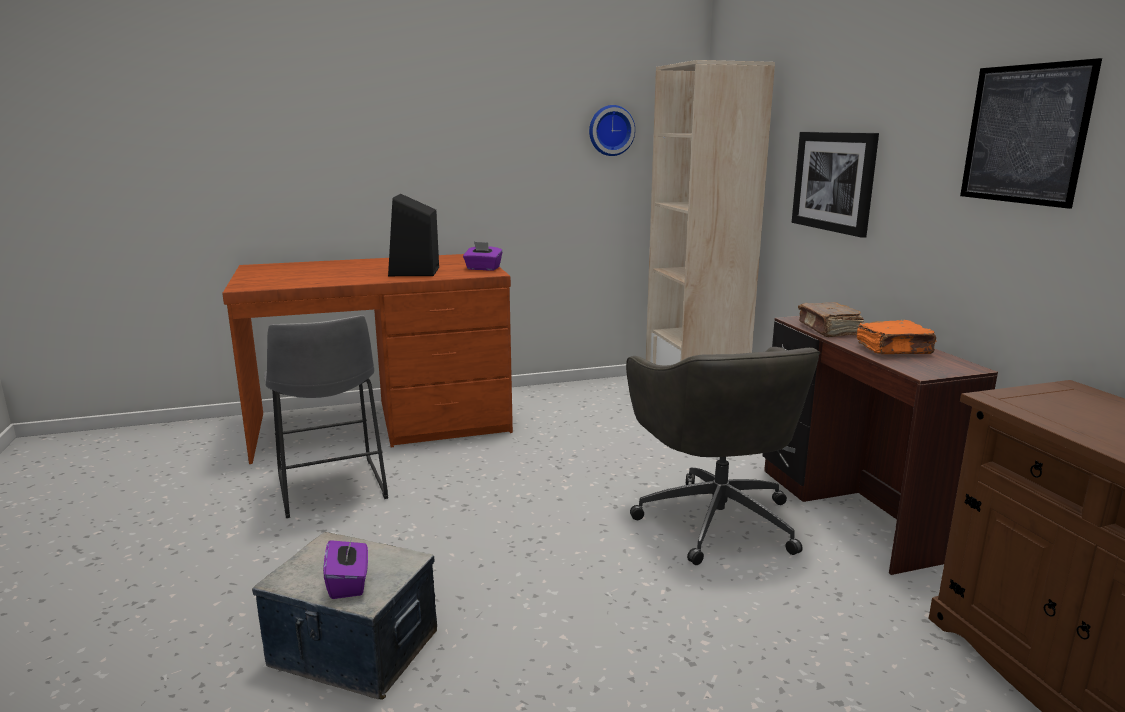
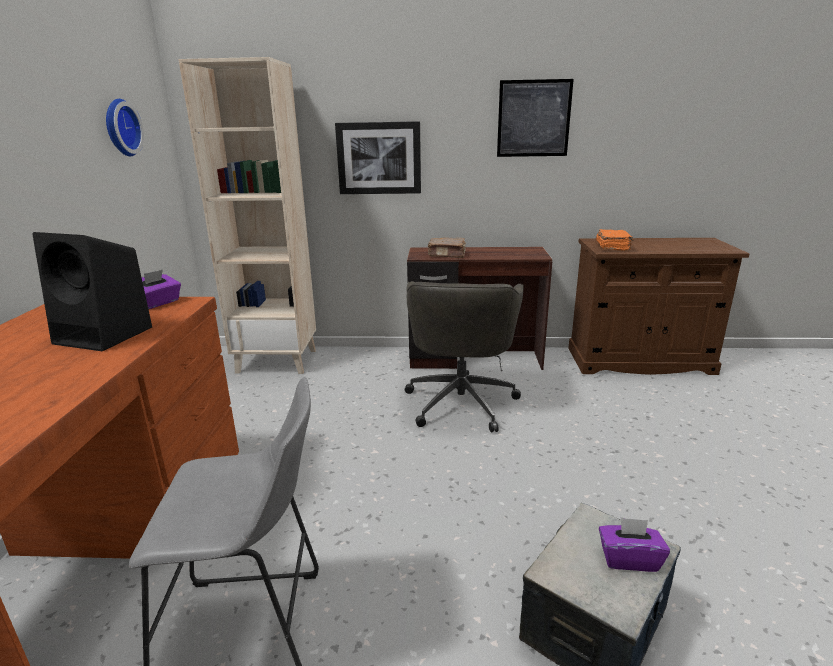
camera: 70 degrees left, 5 degrees up
(715, 518) = (461, 401): grey office chair -> grey office chair turned 90 degrees clockwise
(894, 350) = (497, 252): orange book -> orange book (613, 247)

